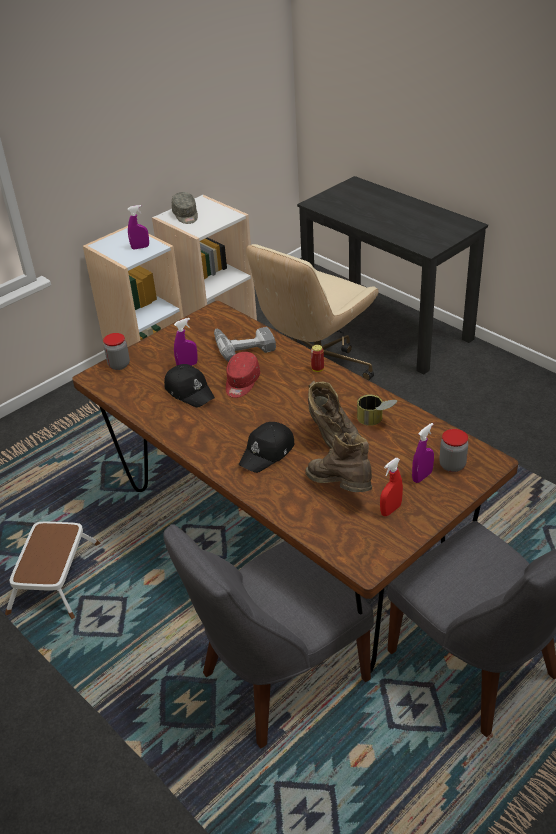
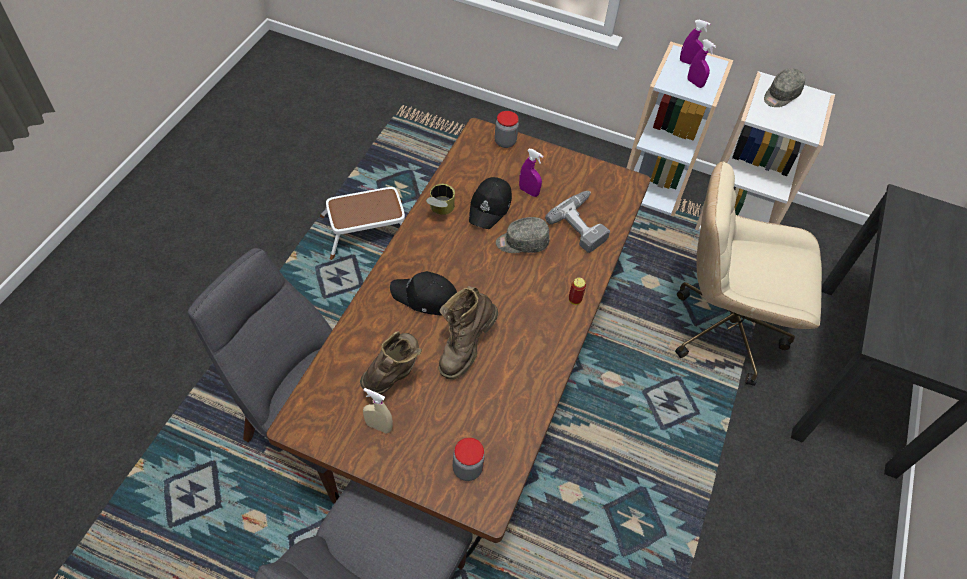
camera: 60 degrees right, 15 degrees up
(241, 383) = (522, 243): red cap -> grey cap
(376, 420) = (512, 377): can -> can (439, 211)
(390, 510) = (378, 426): red spray bottle -> beige spray bottle
(422, 477) = (438, 443): purple spray bottle -> purple spray bottle (688, 62)

